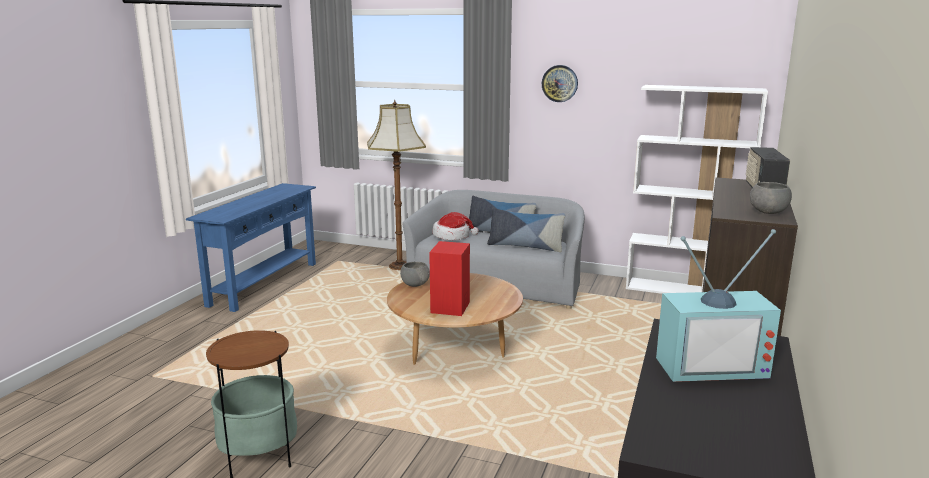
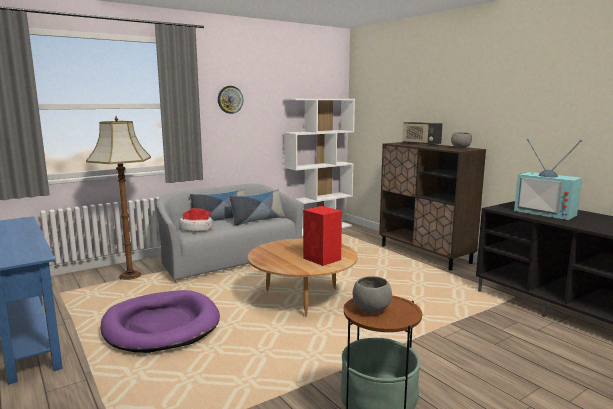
camera: 55 degrees left, 5 degrees down
(327, 314) = (161, 325): none -> purple dog bed
(415, 285) = (264, 258): grey bowl -> grey bowl (370, 309)
(710, 365) = (546, 212): television -> television turned 105 degrees clockwise

